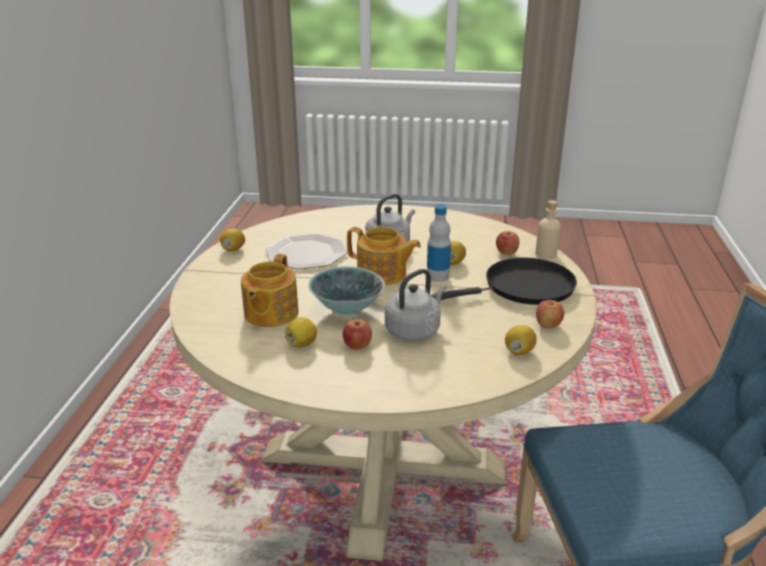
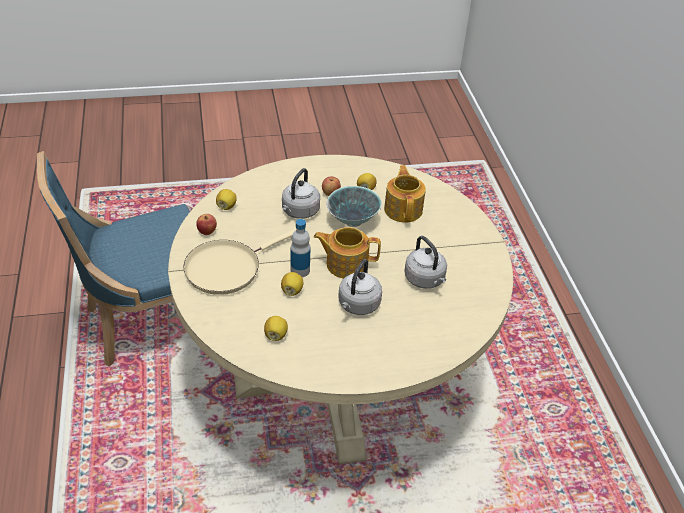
camera: 160 degrees right, 15 degrees up
(233, 249) = (489, 272): lemon -> lemon (276, 335)
(306, 253) = (425, 280): plate -> grey kettle
(506, 253) = (245, 315): apple -> none
(523, 288) = (227, 268): black frying pan -> beige frying pan
(546, 254) = (207, 320): beige bottle -> none

